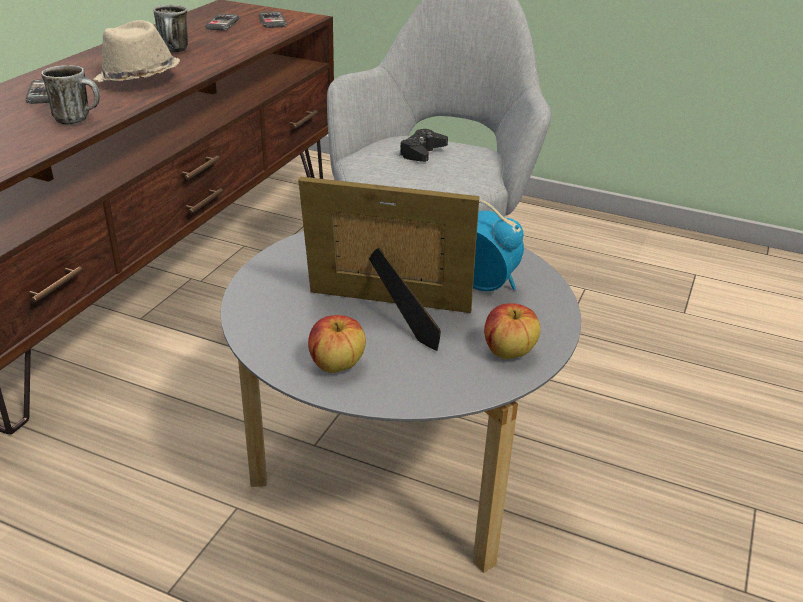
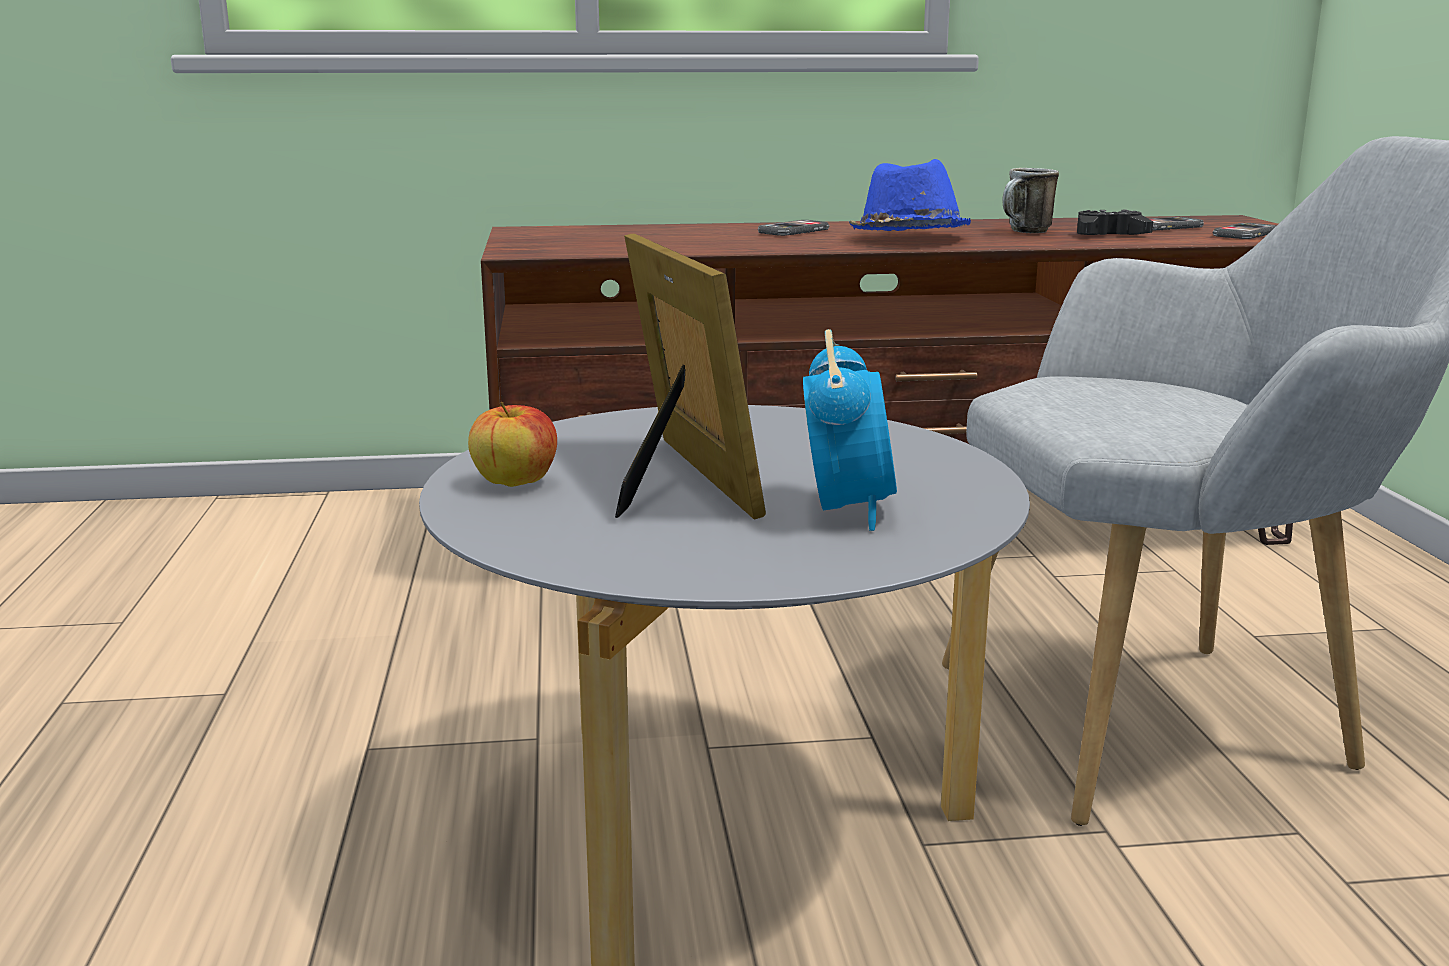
camera: 60 degrees right, 15 degrees down
(78, 119) = (759, 246): mug -> none
(138, 79) = (909, 239): beige hat -> blue hat
(422, 152) = (1160, 398): black game controller -> black game controller (1110, 234)
(508, 352) = (682, 559): apple -> none

